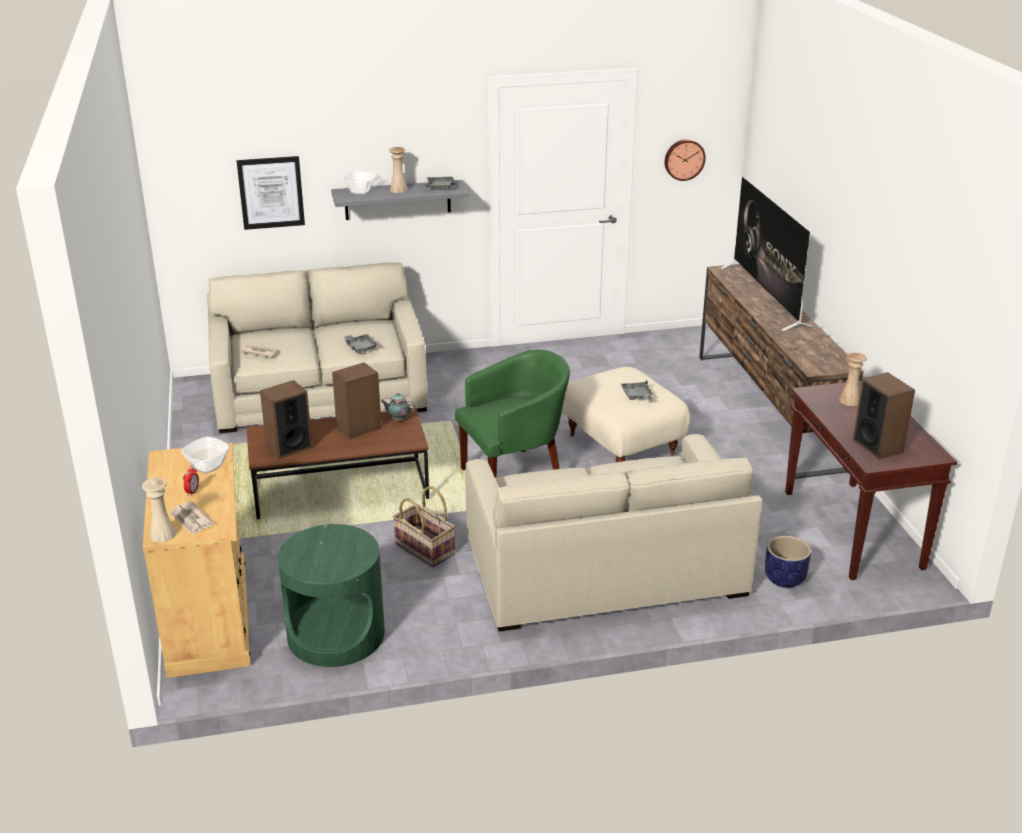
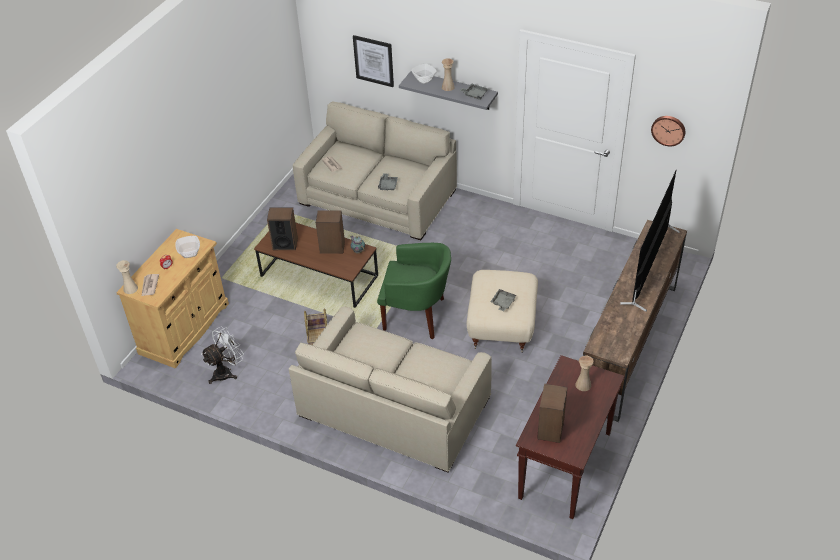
camera: 40 degrees right, 15 degrees up
(335, 634) = (226, 372): green side table -> white fan
(784, 579) = (481, 474): planter -> none

